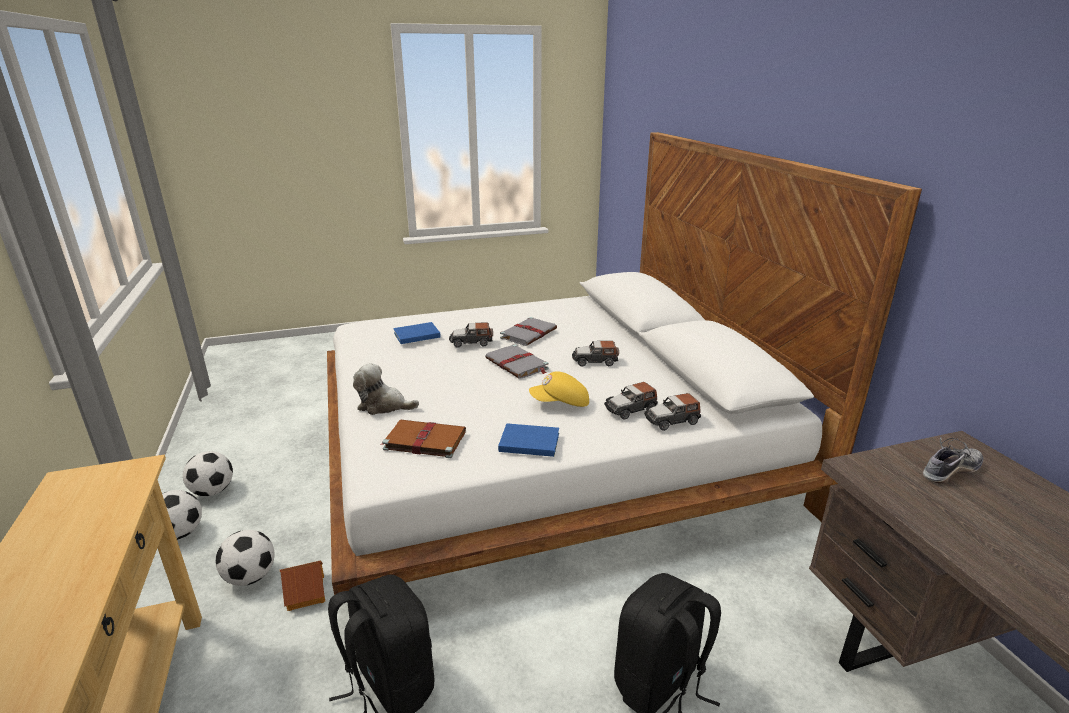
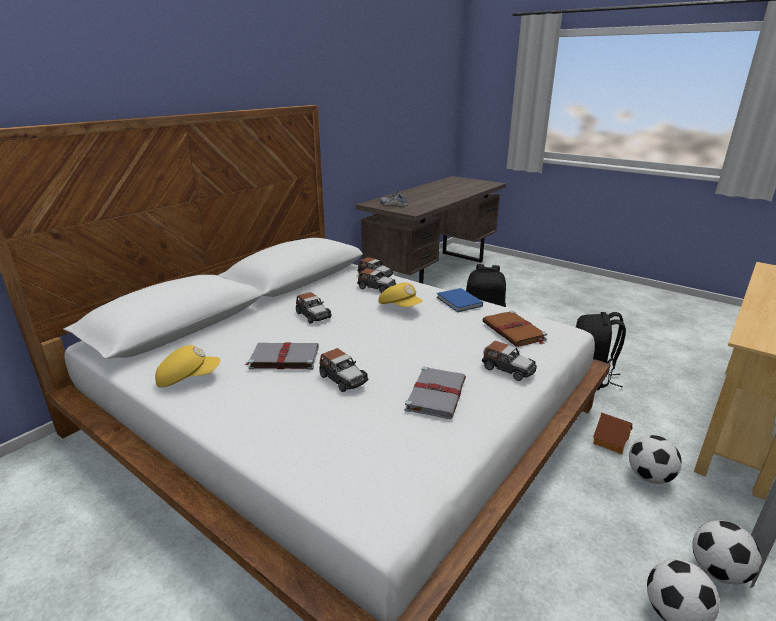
camera: 125 degrees left, 0 degrees up
(383, 405) = (508, 369): plush toy -> toy car
(415, 335) = (366, 423): blue book -> none
(517, 364) = (361, 340): grey book -> grey book (436, 394)
(545, 309) = (188, 378): none -> yellow cap

